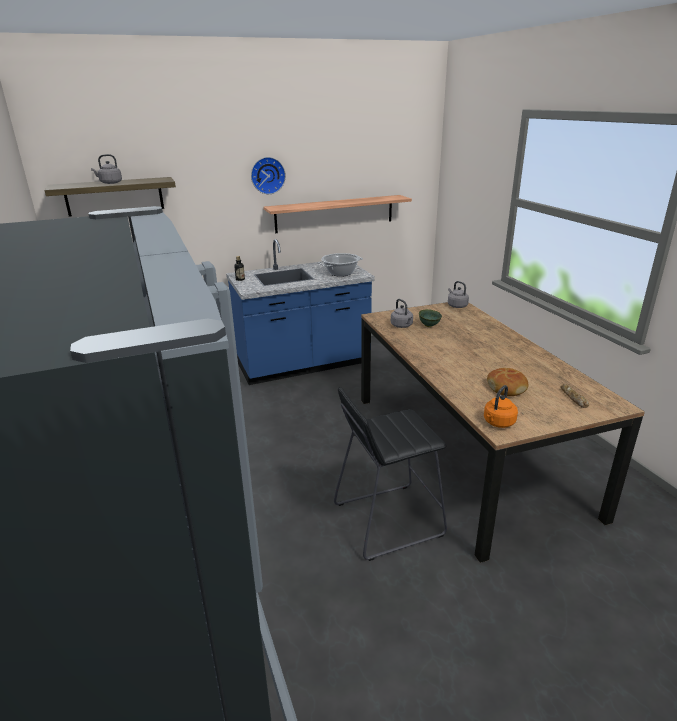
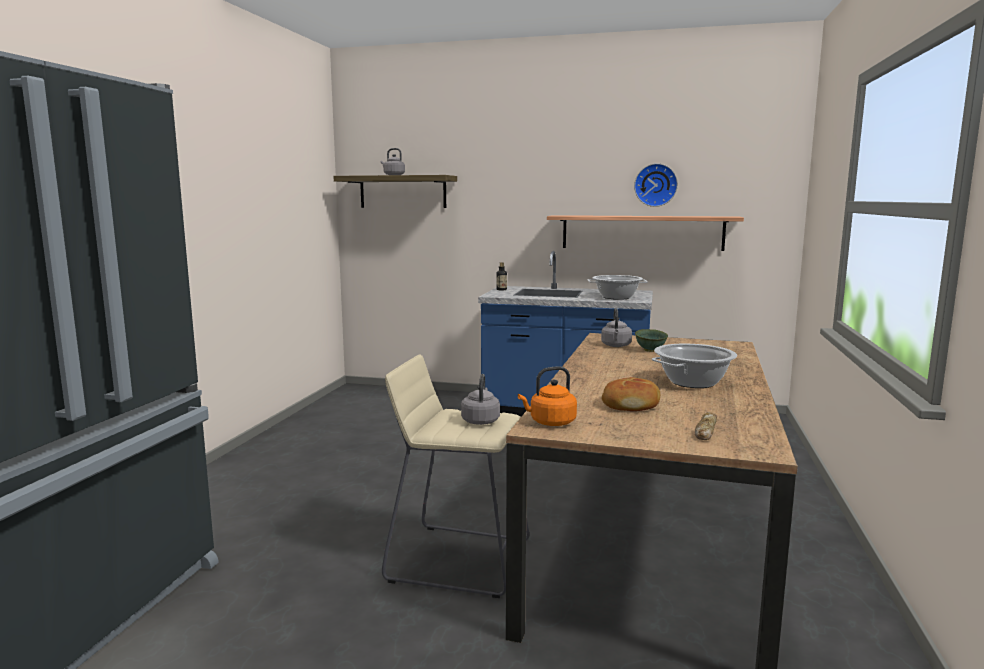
camera: 35 degrees right, 15 degrees down
(267, 175) = (560, 180): wall clock -> wall clock (655, 185)
(387, 520) = (459, 559): black stool -> beige stool
(456, 305) = (728, 344): grey kettle -> grey kettle (480, 420)
(500, 353) = (693, 382): none -> cooking pot

